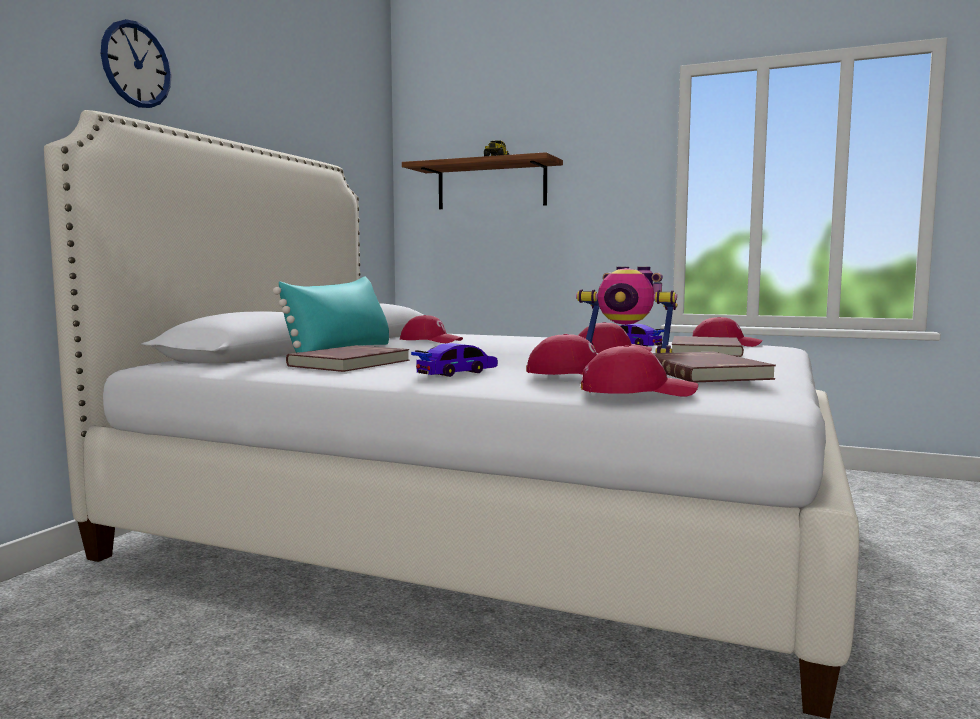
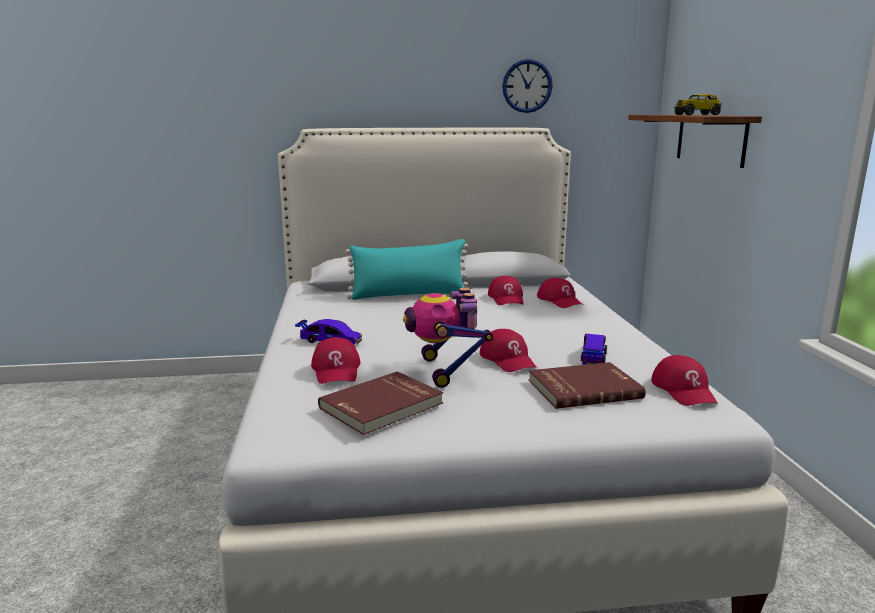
camera: 60 degrees right, 10 degrees up
(136, 64) = (354, 87): wall clock -> wall clock (527, 86)
(351, 363) = (351, 311): red book -> none
(637, 391) = (278, 398): red cap -> red cap (560, 300)

